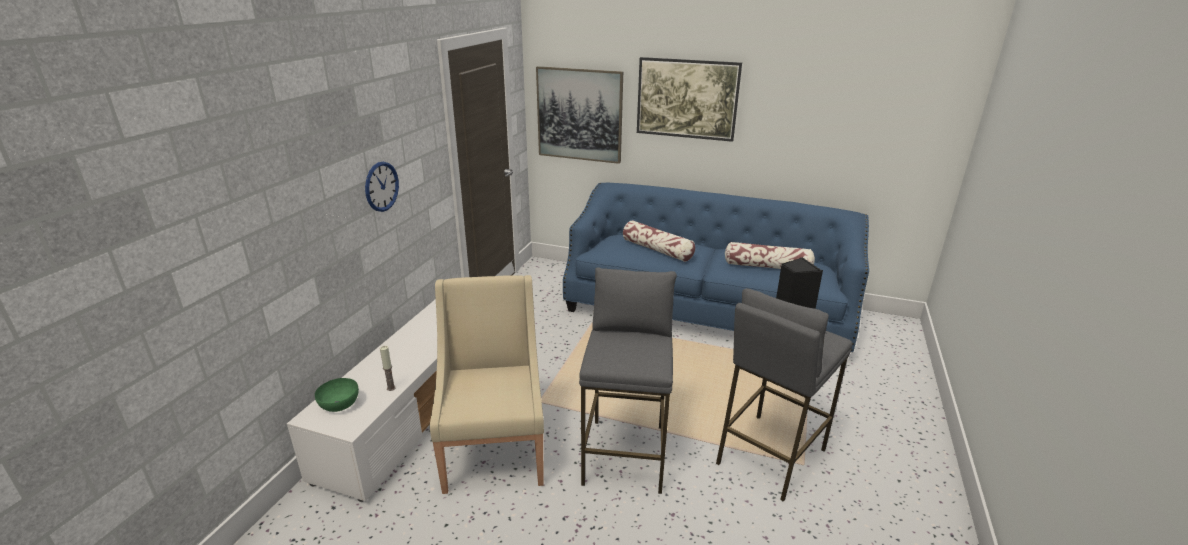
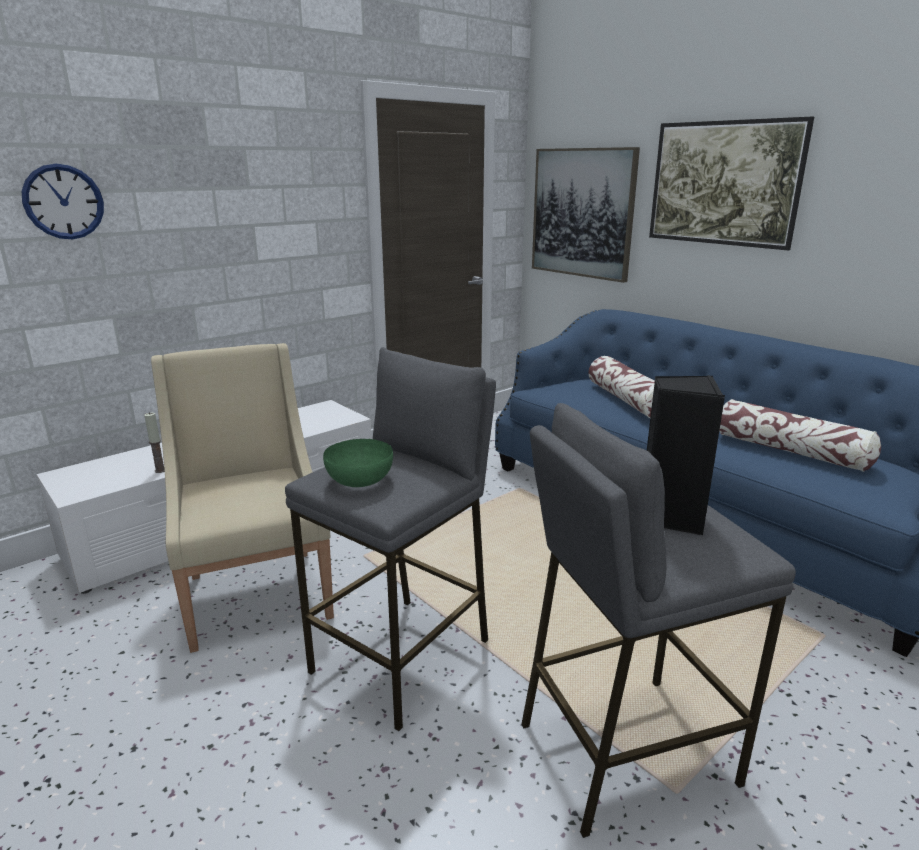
camera: 30 degrees right, 5 degrees down
(339, 405) = (97, 472): green bowl -> green bowl (359, 480)
(381, 186) = (237, 239): wall clock -> wall clock (63, 202)
(494, 452) = (256, 593): beige armchair -> beige armchair turned 45 degrees counterclockwise

